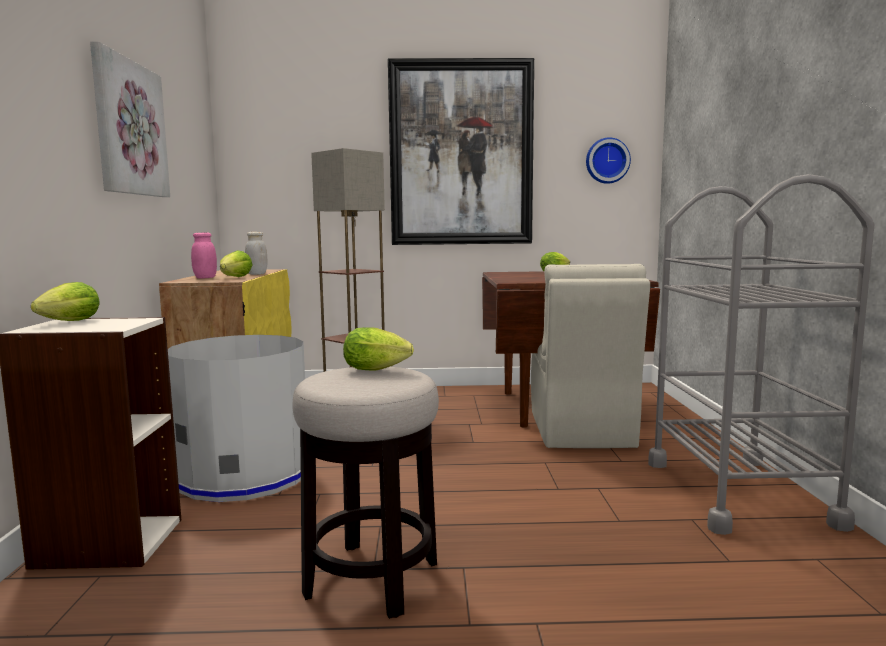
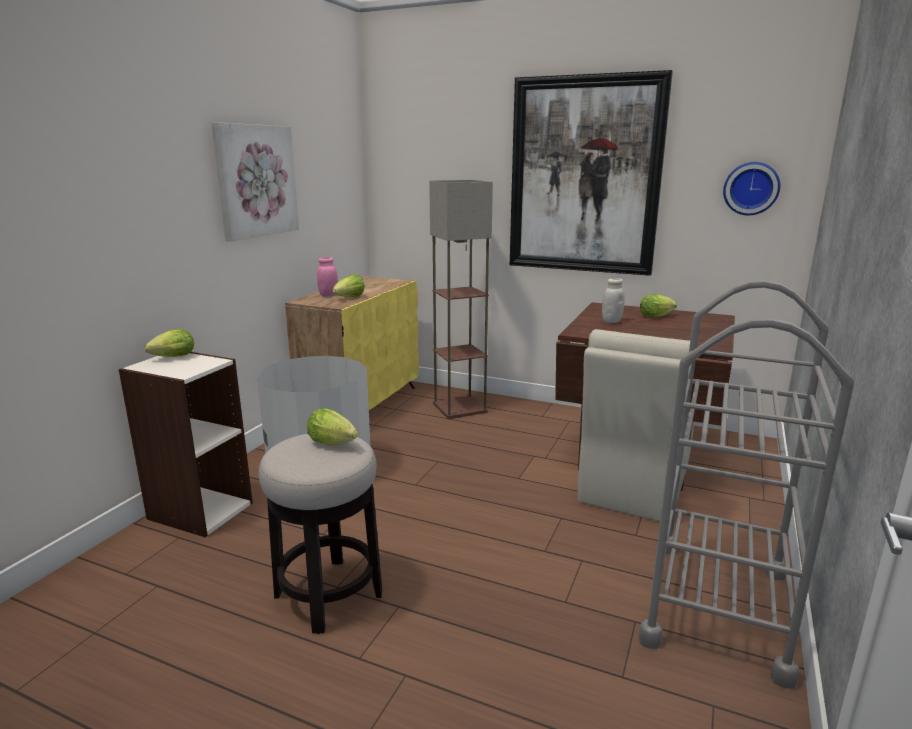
camera: 25 degrees right, 10 degrees up
(257, 274) = (375, 291): white jar -> white jar (611, 321)

